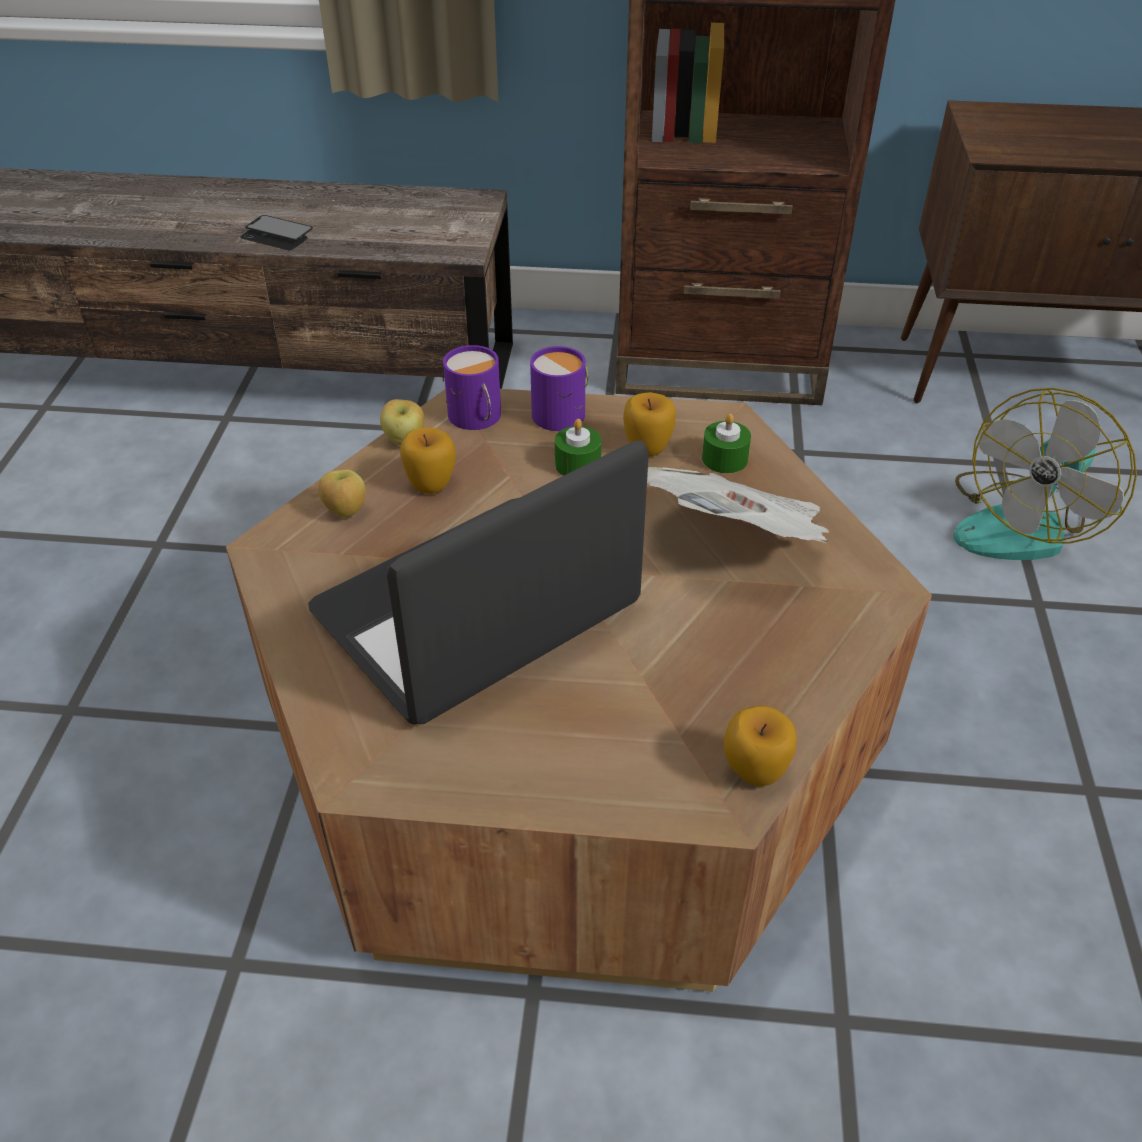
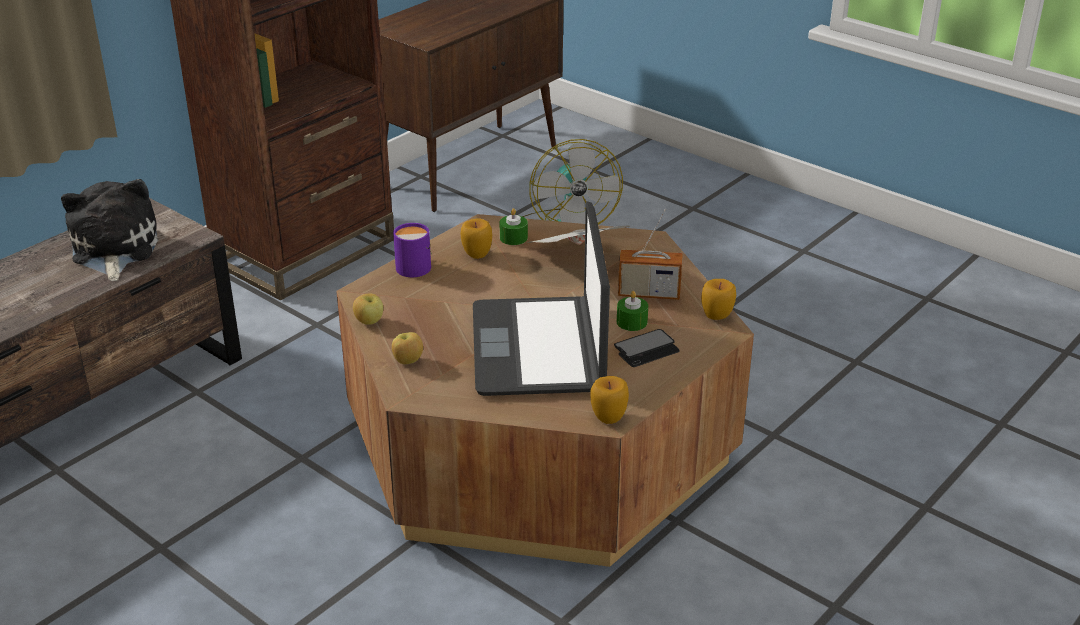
camera: 55 degrees left, 10 degrees down
(277, 235) = (57, 294): phone -> phone (646, 350)
(386, 222) = (113, 249): none -> plush toy
(431, 485) = (420, 327): apple -> apple (608, 417)
(476, 417) = (380, 292): purple mug -> none
(577, 464) = (462, 278): green candle -> green candle (632, 322)
(734, 659) = (649, 293): none -> radio

